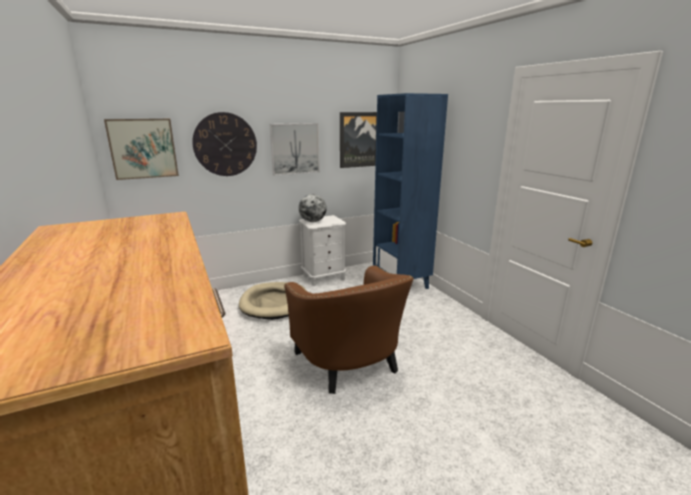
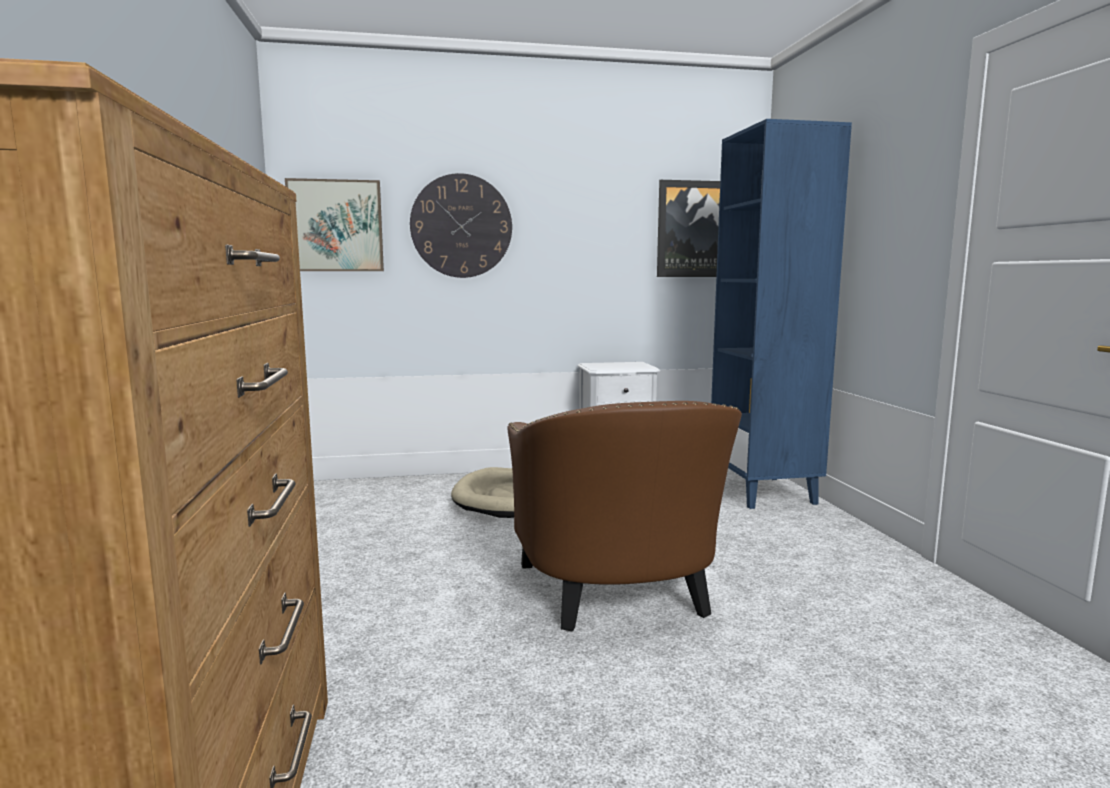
camera: 15 degrees right, 10 degrees down
(295, 149) = (577, 239): picture -> none
(313, 221) = (600, 365): globe -> none

